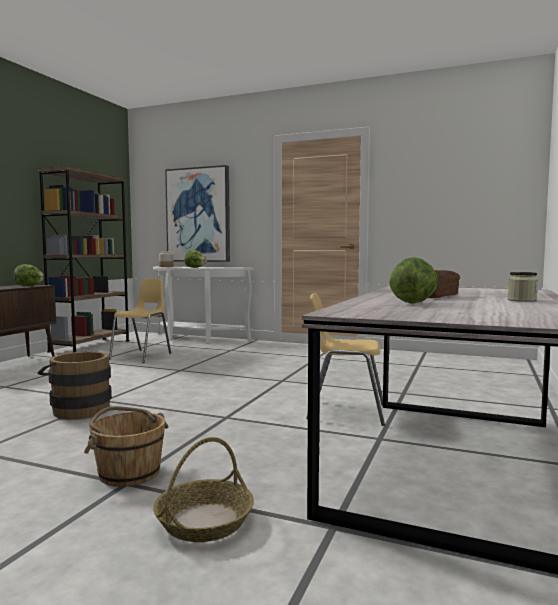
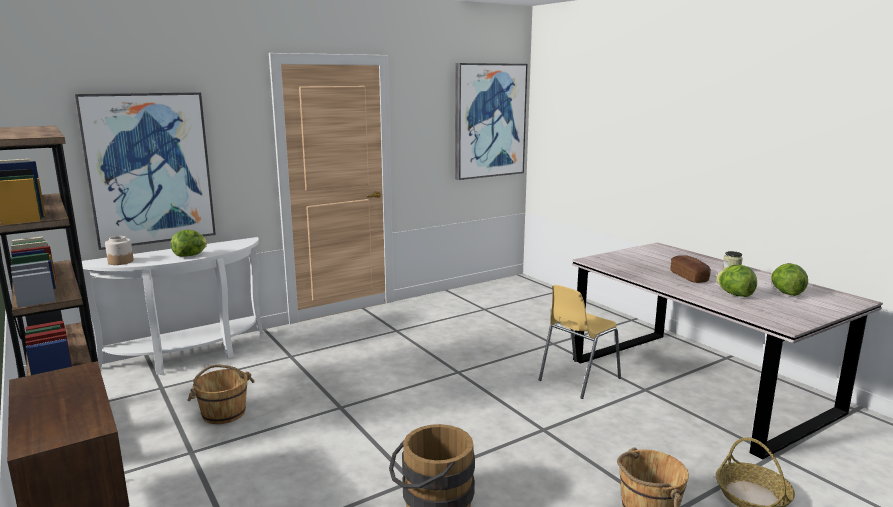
camera: 55 degrees left, 10 degrees up
(28, 285) = (66, 379): lettuce -> lettuce (786, 293)
(142, 356) = (223, 413): yellow chair -> brown bucket
(486, 181) = (489, 120): none -> picture

